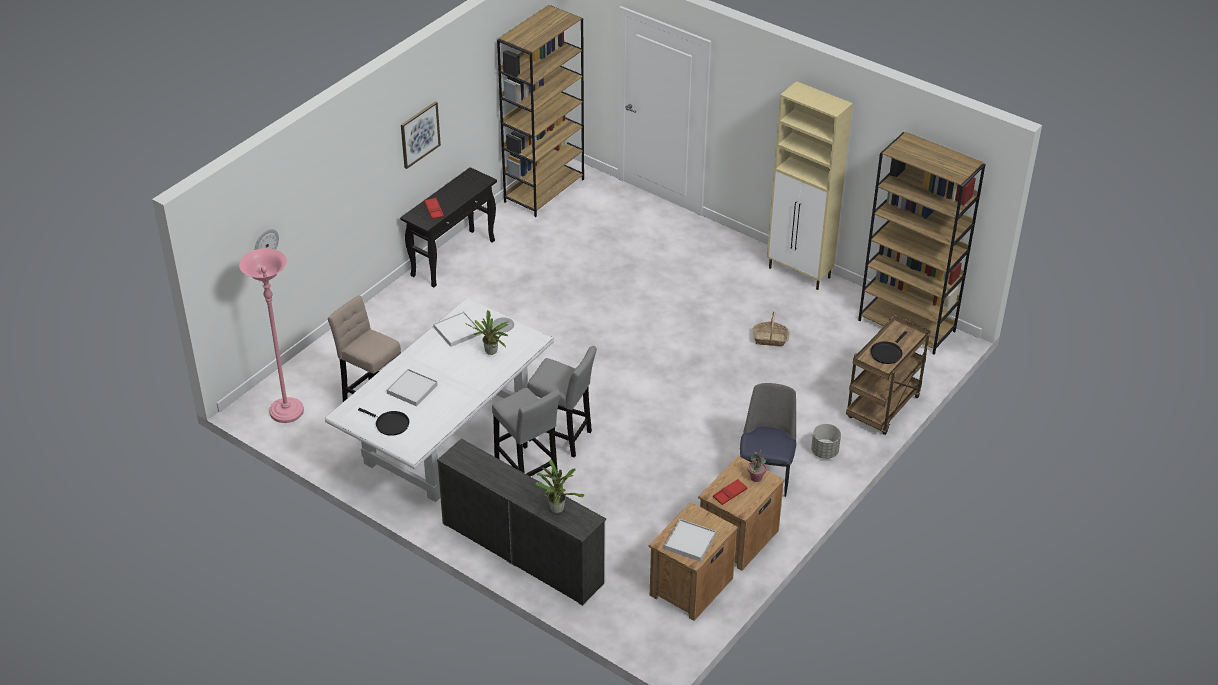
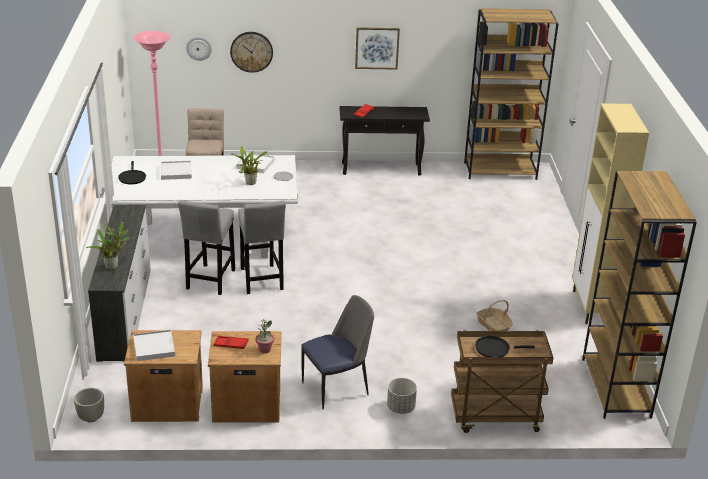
camera: 50 degrees right, 10 degrees down
(314, 213) = (251, 51): none -> wall clock
(665, 644) = (91, 417): none -> grey planter

